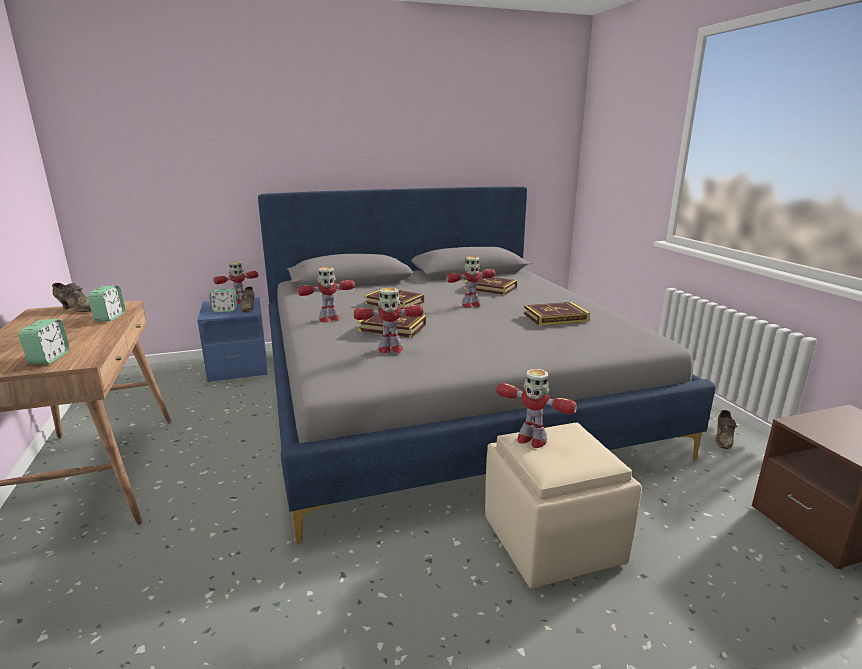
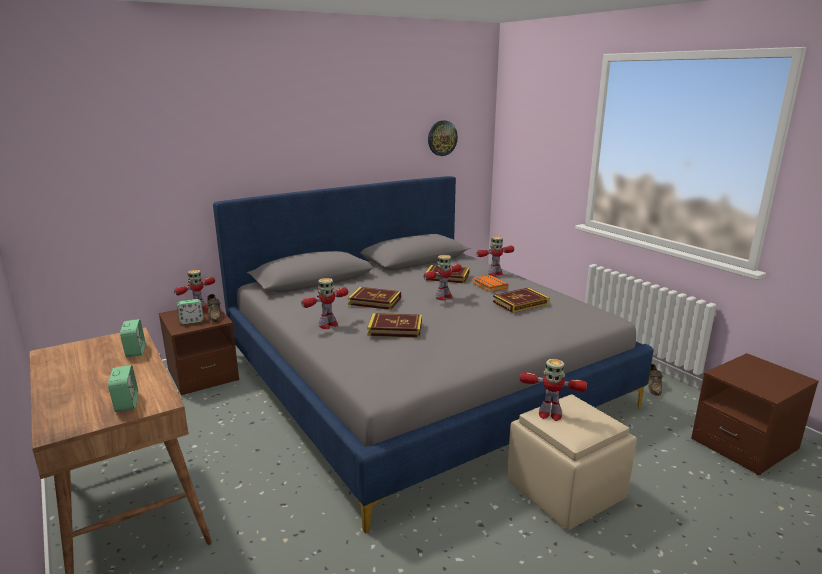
camera: 15 degrees left, 0 degrees up
(76, 309) = (86, 345): brown shoe -> none
(238, 367) = (203, 375): blue nightstand -> brown nightstand
(390, 349) = (410, 351): toy robot -> toy robot (495, 274)
(516, 144) = (442, 138): none -> wall clock
(530, 299) = (488, 286): none -> orange book

